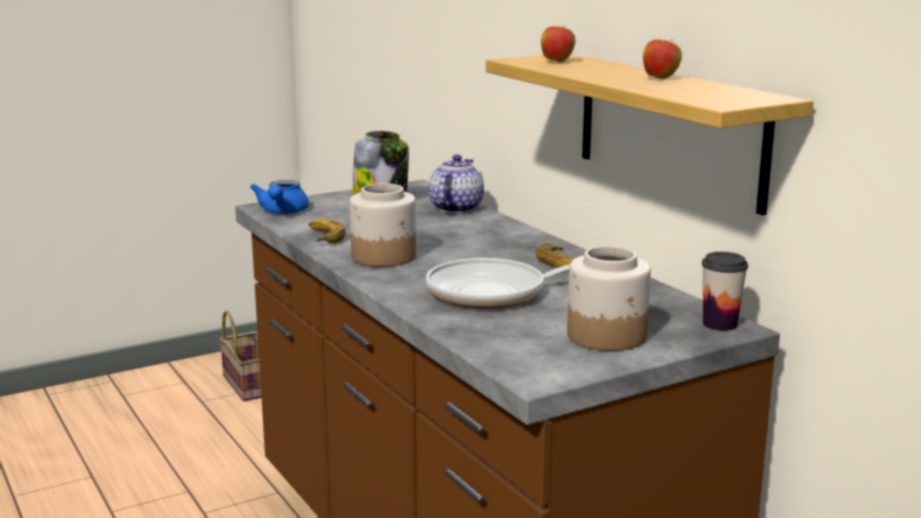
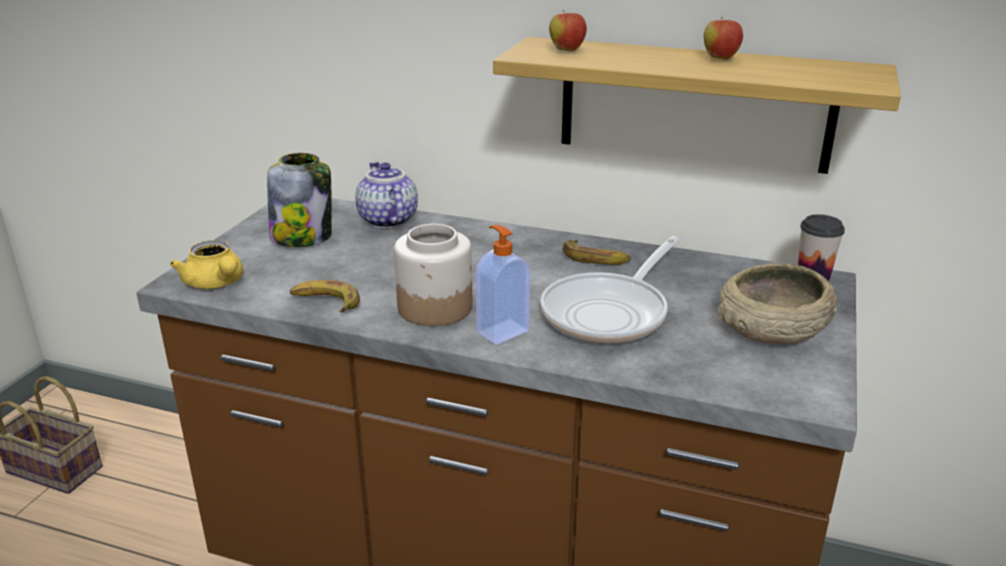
camera: 40 degrees left, 10 degrees up
(282, 212) = (216, 284): blue teapot -> yellow teapot
(399, 279) = (501, 331): none -> soap dispenser
(607, 336) = (774, 327): jar -> beige bowl

